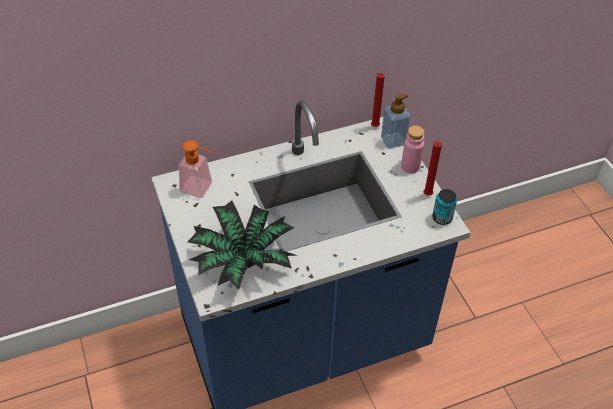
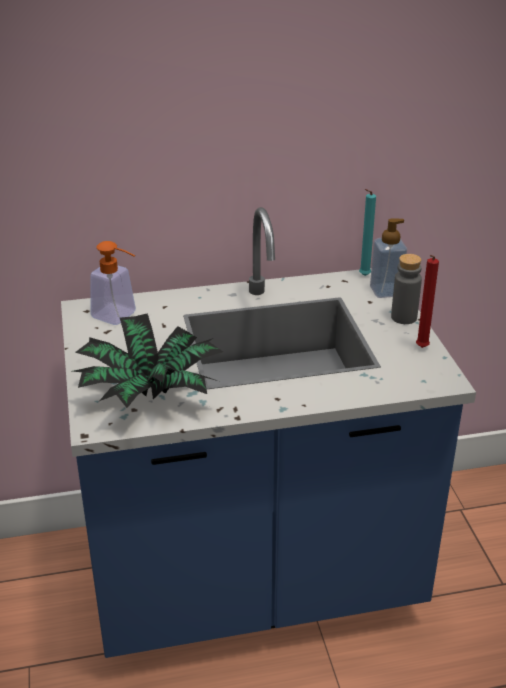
camera: 10 degrees right, 15 degrees down
(374, 127) = (363, 276): red candle -> turquoise candle
(410, 166) = (404, 317): pink bottle -> grey bottle
(442, 218) = (437, 373): can -> none

